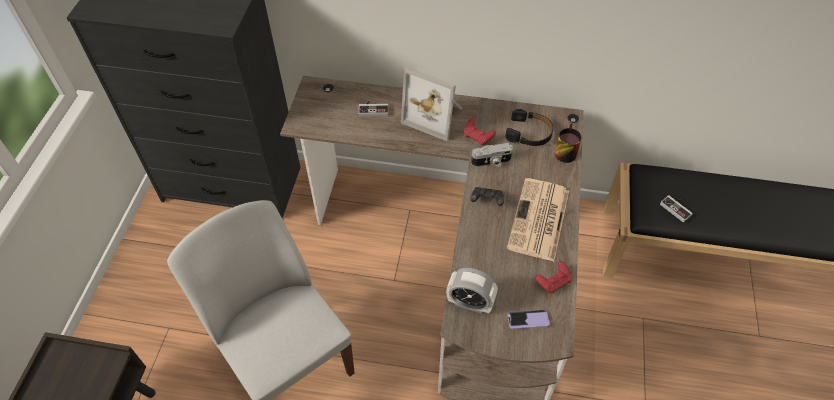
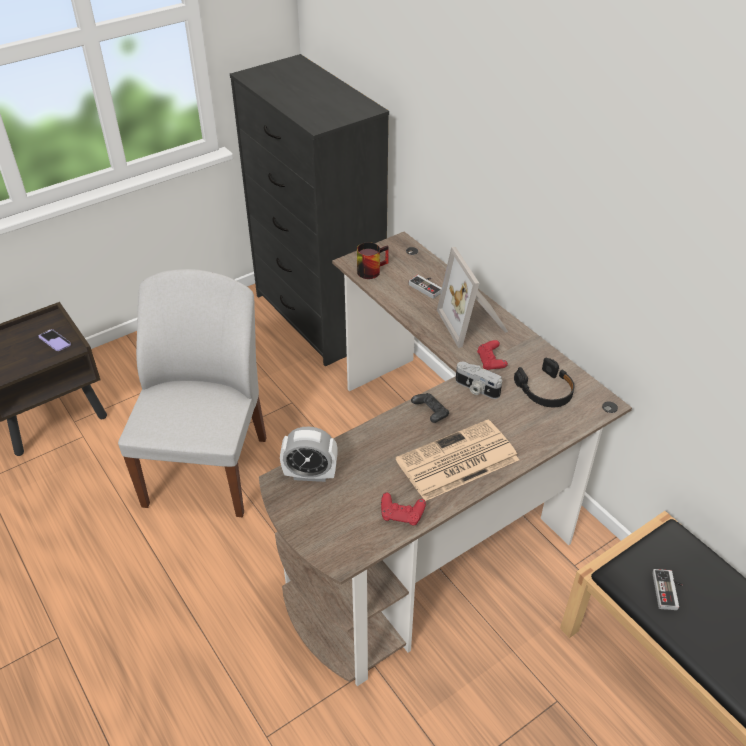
camera: 45 degrees right, 10 degrees down
(470, 303) = (310, 474): alarm clock -> alarm clock turned 60 degrees counterclockwise
(528, 320) = (339, 524): phone -> phone (55, 341)
(563, 151) = (560, 426): mug -> mug (371, 269)

